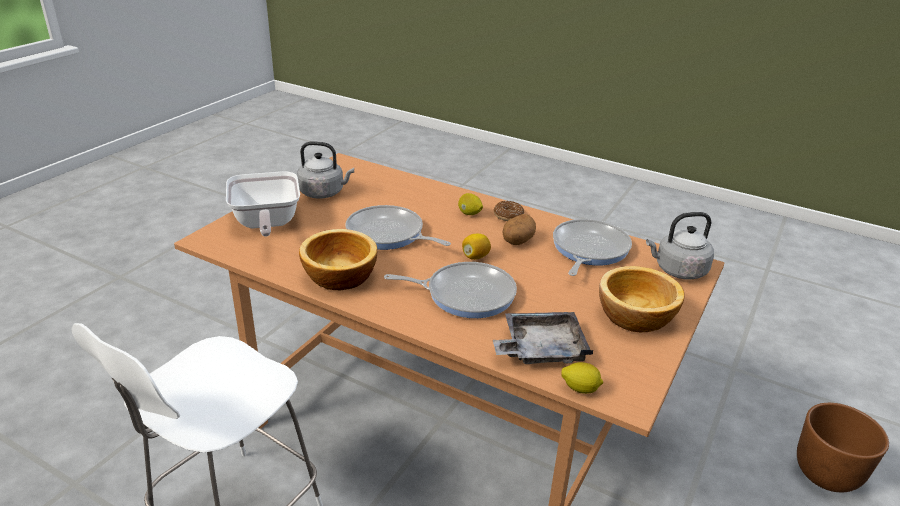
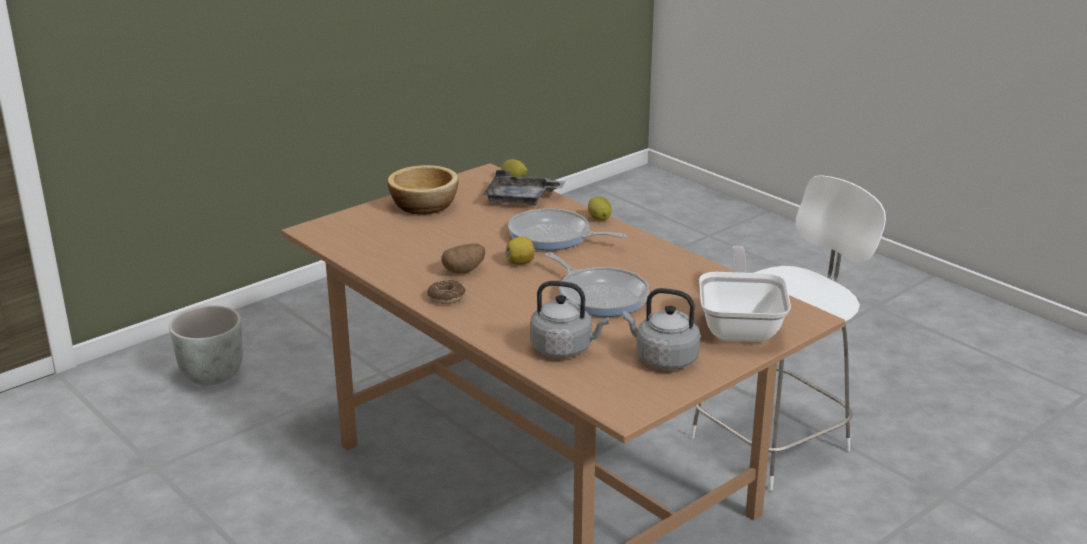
camera: 160 degrees left, 5 degrees down
(338, 276) = (666, 264): bowl -> none
(469, 214) = (490, 305): lemon -> lemon (599, 218)
(588, 249) = (399, 254): frying pan -> none
(677, 270) = (338, 228): grey kettle -> grey kettle (564, 349)
(827, 475) = (212, 375): brown planter -> grey planter

